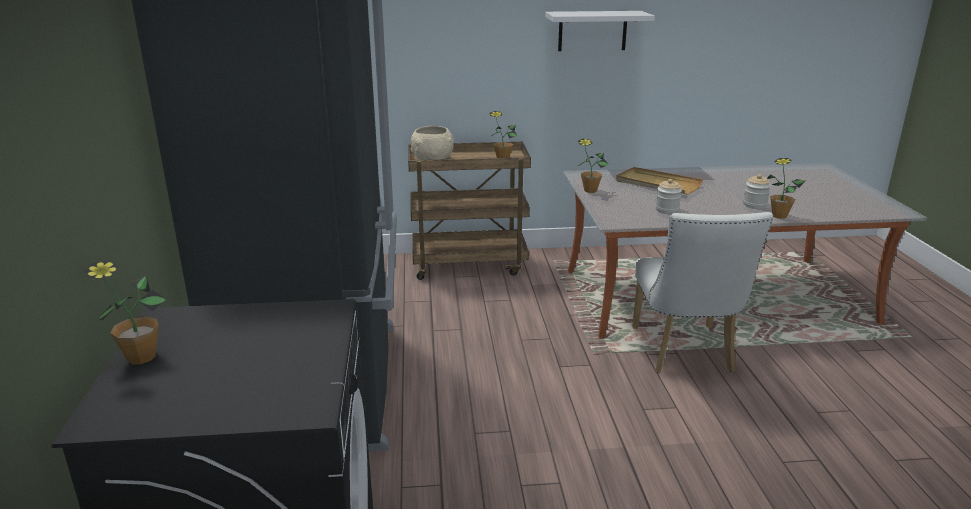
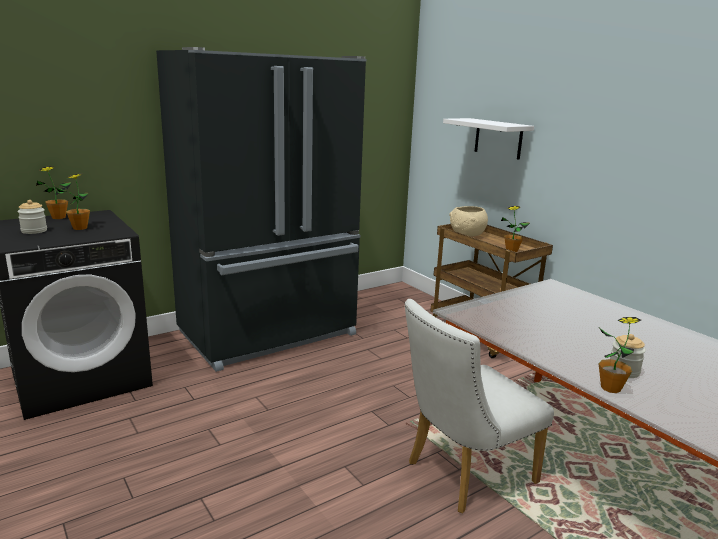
camera: 60 degrees right, 5 degrees down
(590, 190) = (517, 294): potted plant -> potted plant (80, 228)
(592, 31) = (638, 149): white shelf -> white shelf (498, 138)
(657, 184) = (591, 317): beige tray -> none
(667, 209) = (525, 329): jar -> jar (34, 231)

